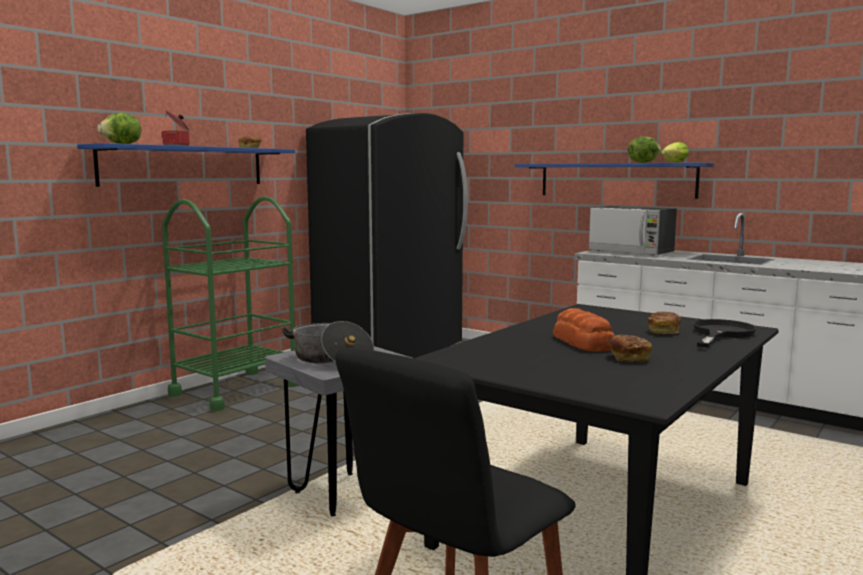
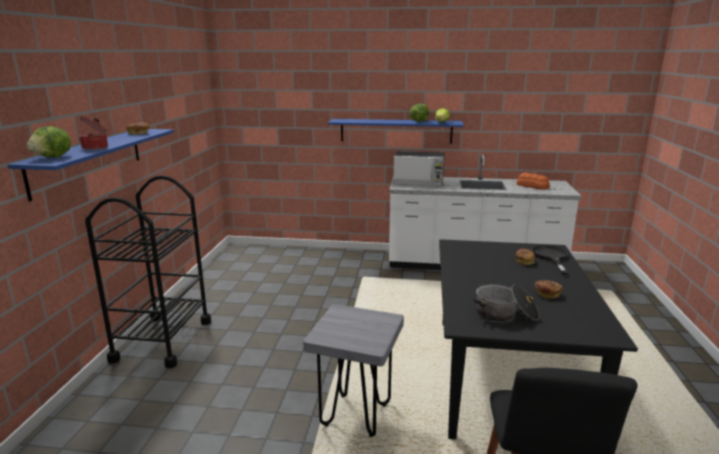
camera: 30 degrees left, 10 degrees up
(235, 390) = (163, 340): green cart -> black cart
(331, 360) = (355, 332): cooking pot -> cooking pot (505, 314)
(391, 349) = (240, 267): black fridge -> none
(583, 343) = (505, 284): bread -> bread (532, 186)

